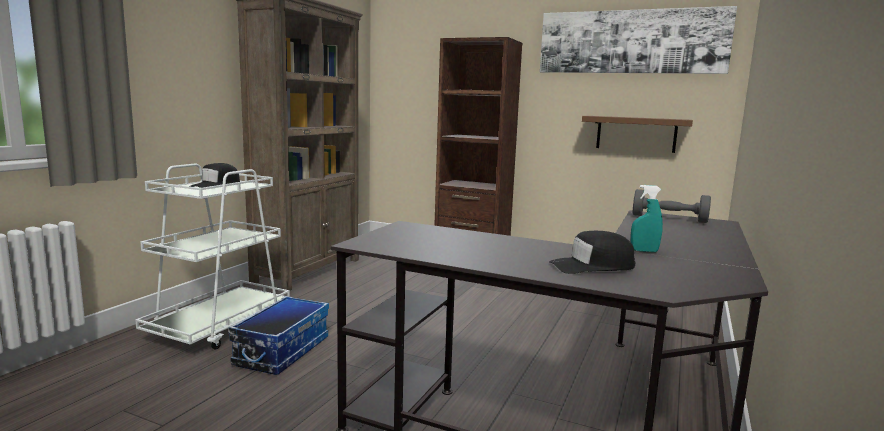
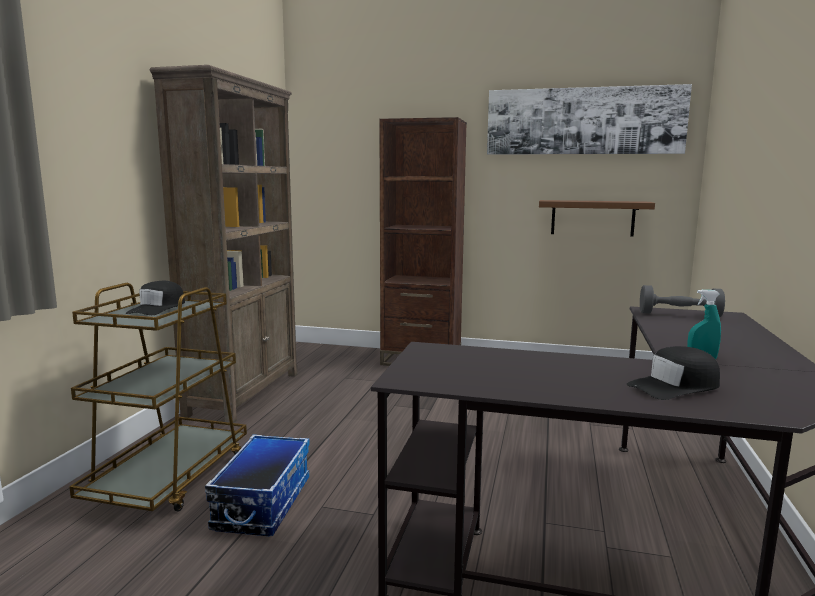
camera: 10 degrees left, 0 degrees up
(220, 326) = (170, 478): white cart -> brown cart

